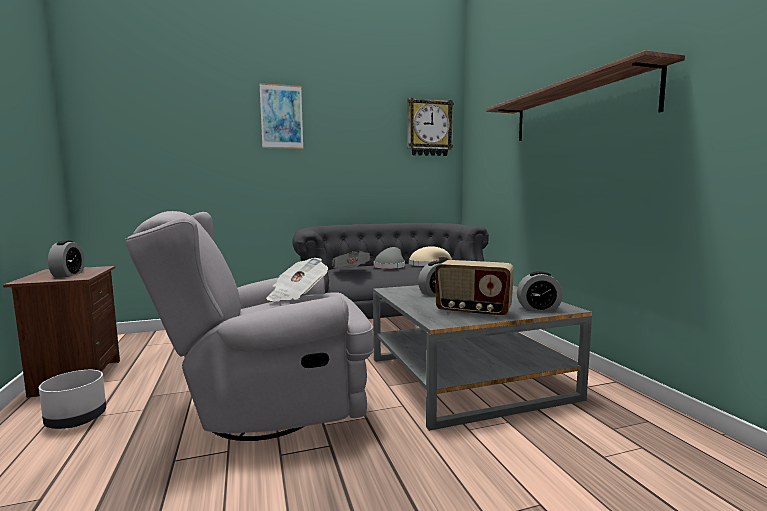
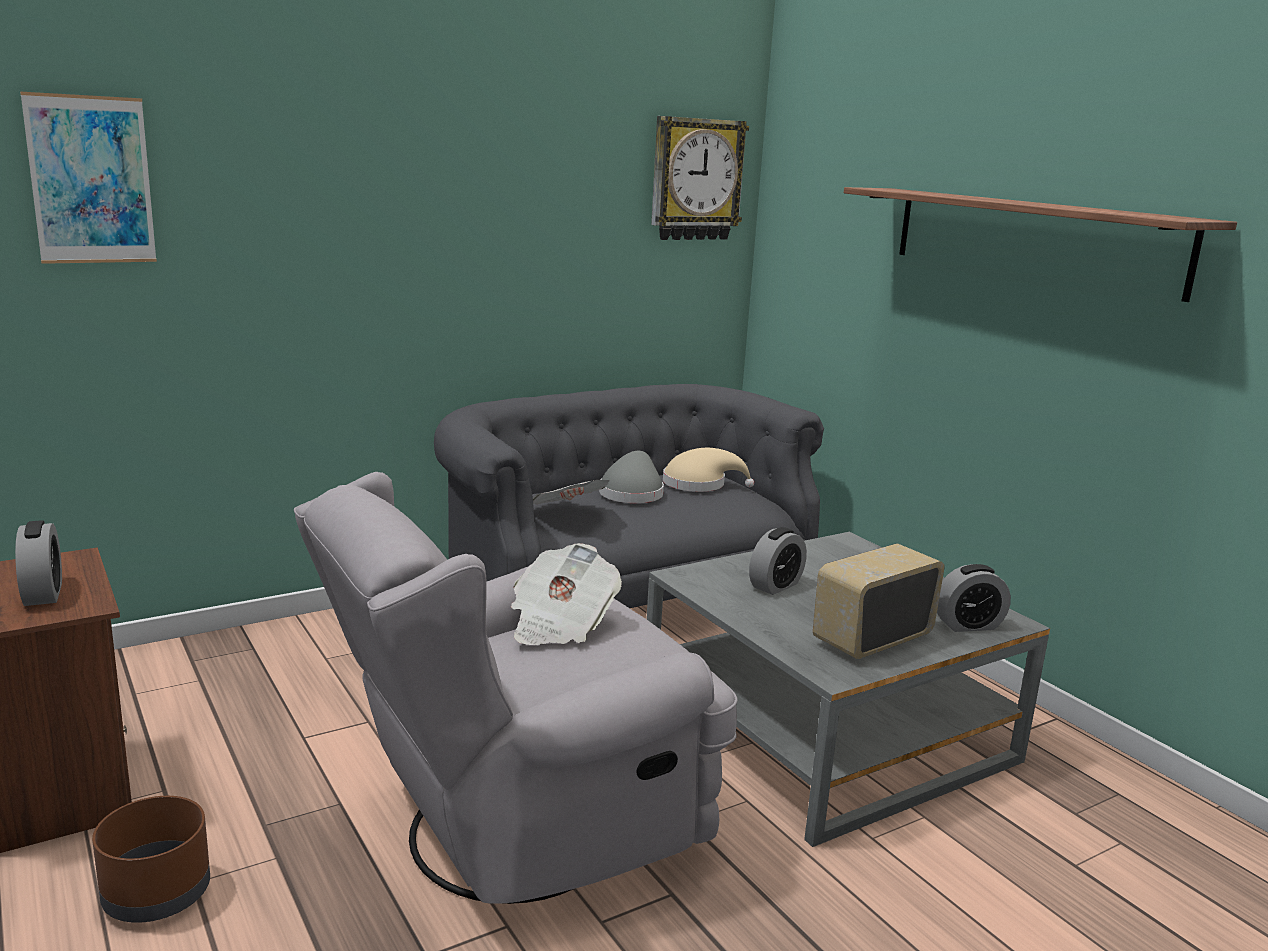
camera: 15 degrees left, 10 degrees up
(77, 419) = (157, 894): grey planter -> brown planter
(281, 117) = (396, 160): picture -> picture (91, 180)
(473, 312) = (871, 639): radio -> radio turned 135 degrees clockwise

